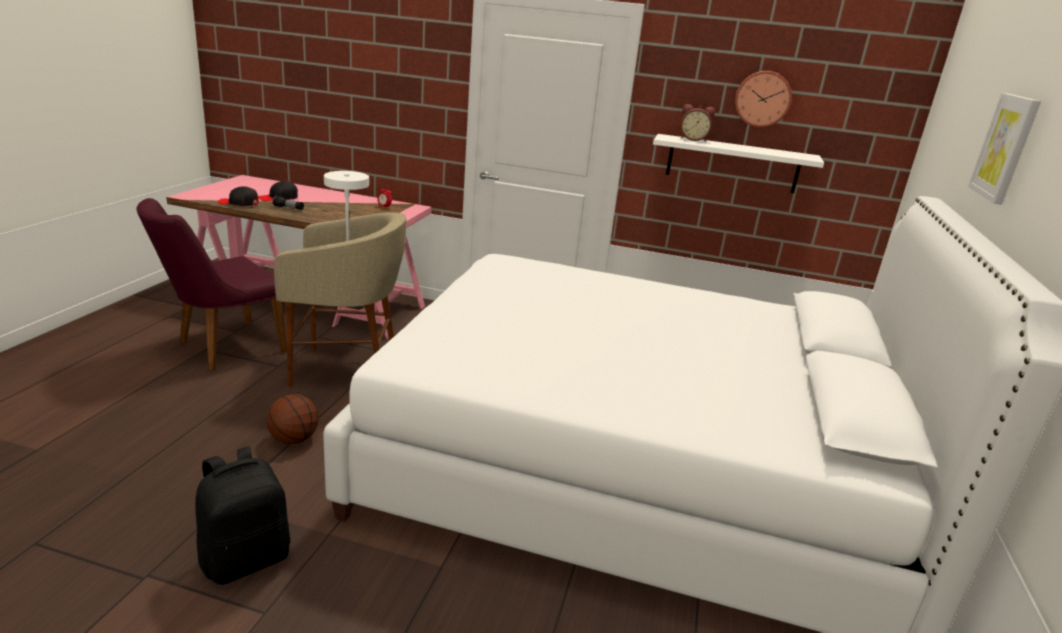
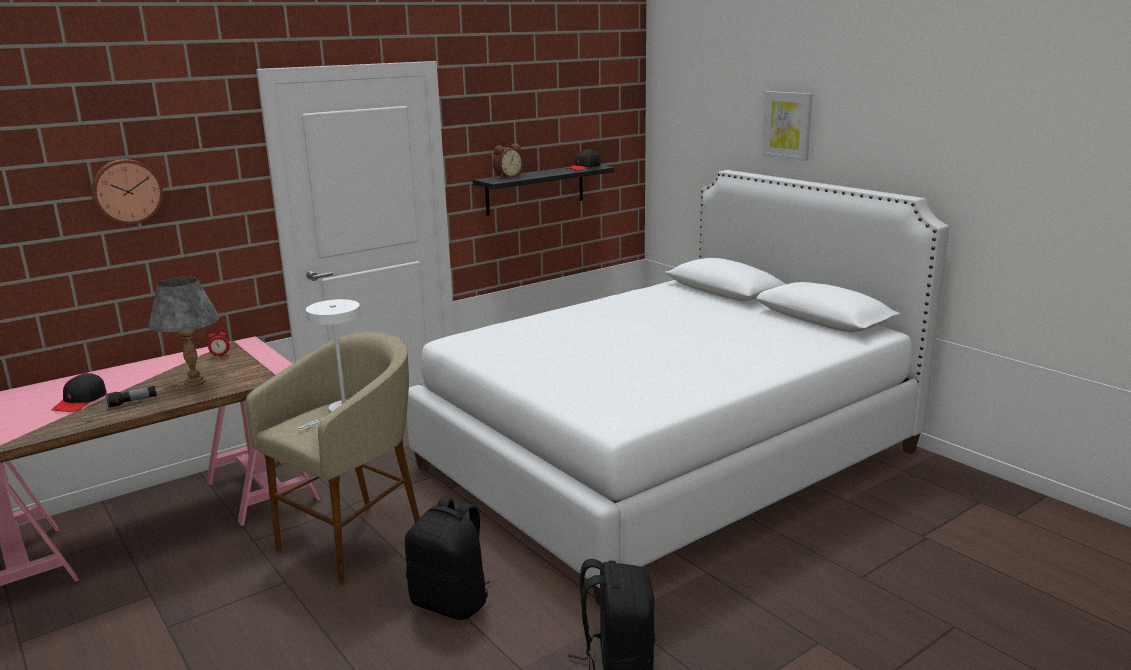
camera: 50 degrees left, 5 degrees down
(222, 348) = (184, 613): purple chair -> none
(239, 203) = (58, 426): black cap -> black cap (584, 167)
(294, 439) = (451, 603): basketball -> black backpack
(335, 212) = (194, 382): none -> grey table lamp
(732, 164) = (535, 189): white shelf -> black shelf
(762, 99) = (544, 127): wall clock -> wall clock (127, 191)

